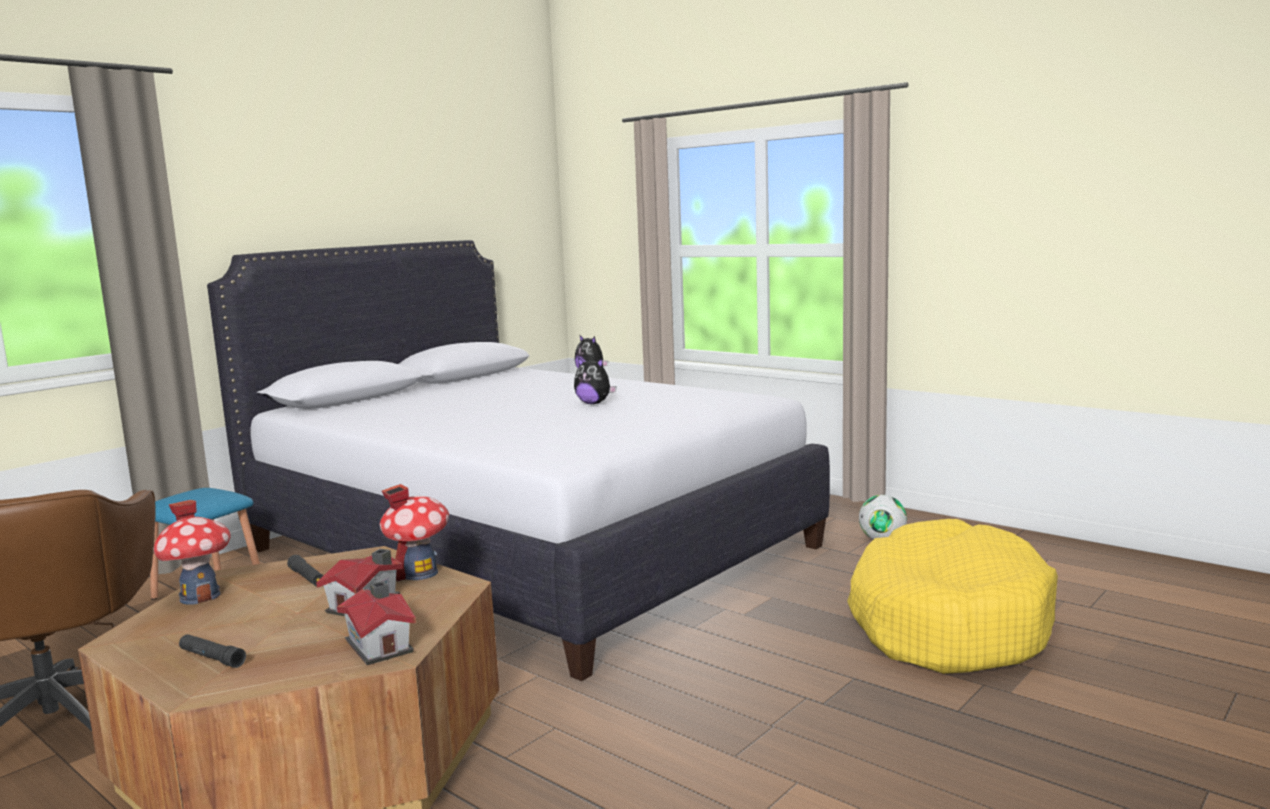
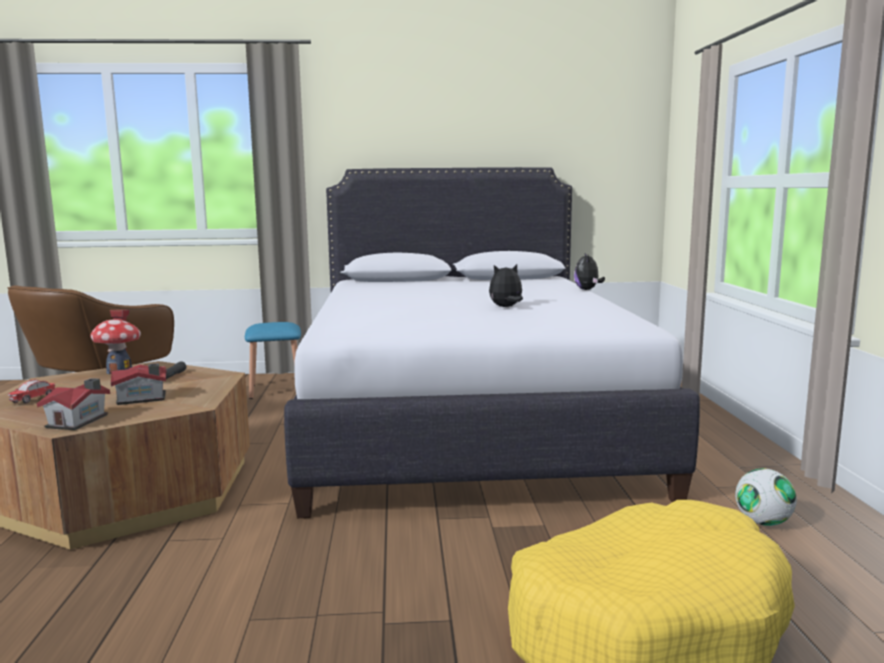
camera: 45 degrees right, 0 degrees up
(212, 658) = (34, 400): black flashlight -> toy car
(419, 573) = (207, 392): toy house -> none
(594, 403) = (506, 307): plush toy -> plush toy turned 90 degrees clockwise

